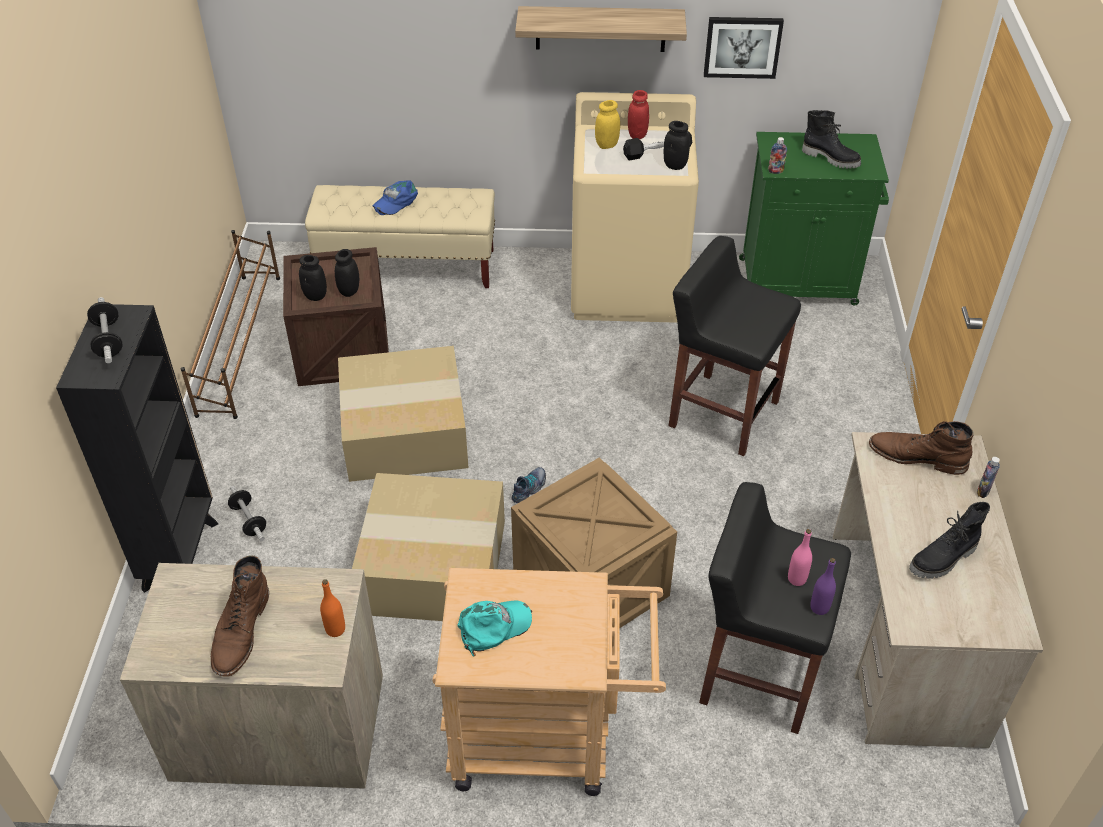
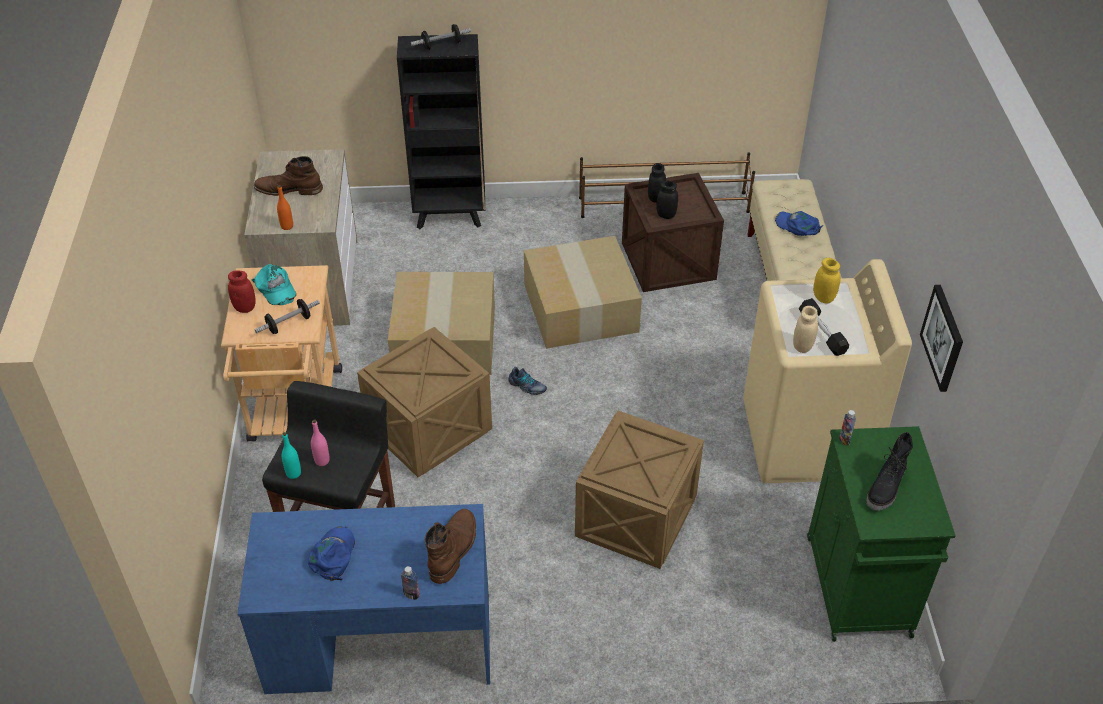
camera: 85 degrees right, 0 degrees up
(249, 520) = (482, 241): dumbbell -> dumbbell (289, 324)
(600, 29) = (908, 221): shelf -> none
(637, 135) = (849, 318): red jar -> red jar (245, 308)
(675, 165) = (802, 346): black jar -> beige jar
(722, 413) = (637, 516): black stool -> crate
(819, 607) = (293, 473): purple bottle -> turquoise bottle
(904, 635) = (379, 643): beige desk -> blue desk
(943, 560) = (333, 555): black boot -> blue cap

